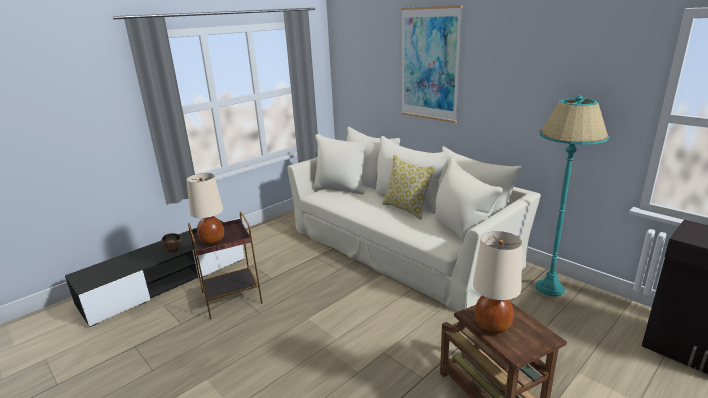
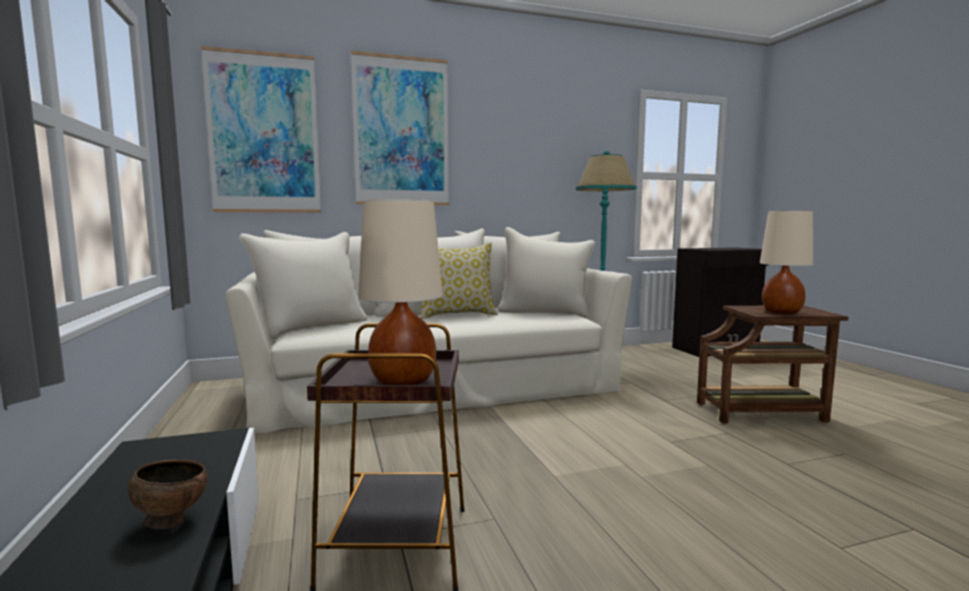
camera: 65 degrees left, 15 degrees down
(362, 66) = (264, 134): none -> picture

